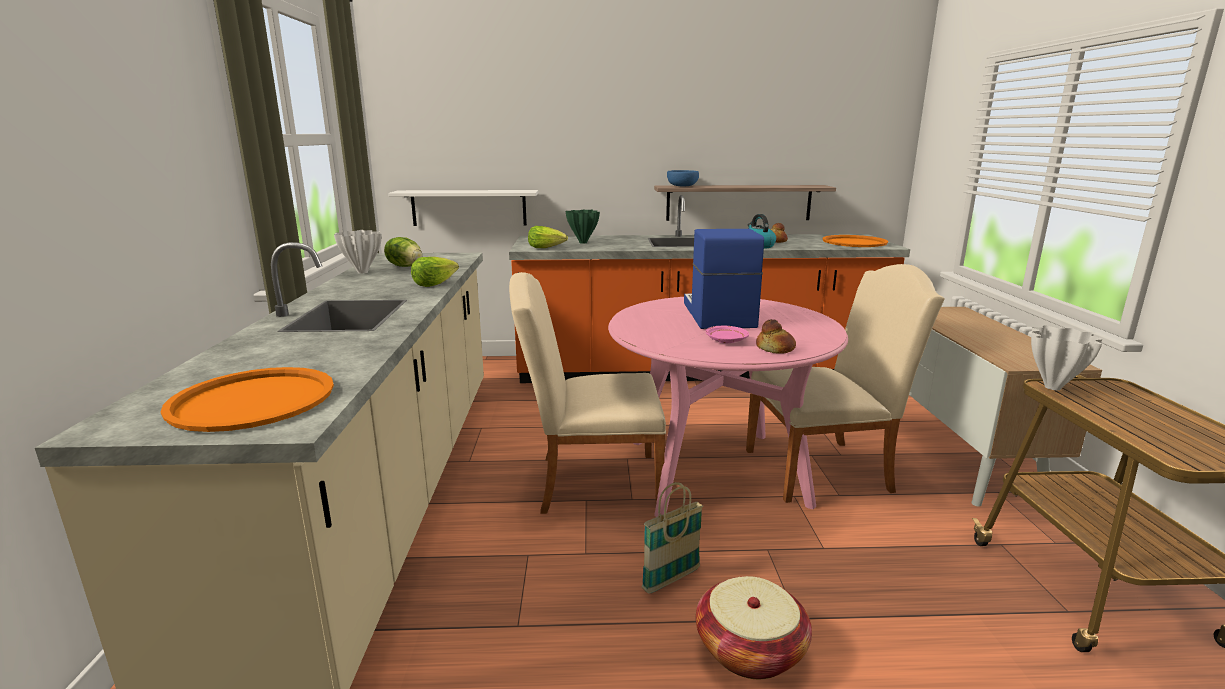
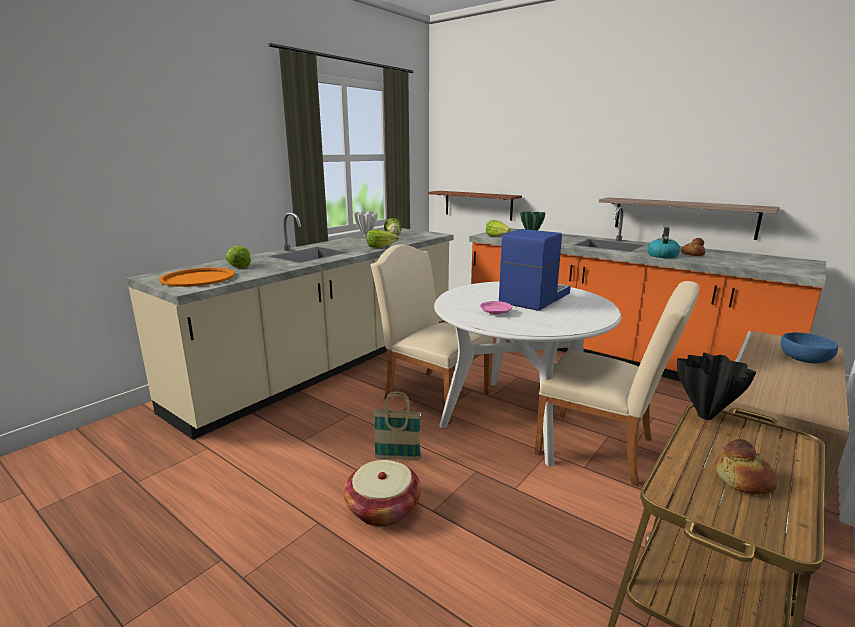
camera: 40 degrees right, 0 degrees up
(273, 359) = (239, 266): none -> lettuce
(469, 208) = (478, 205): white shelf -> brown shelf
(682, 186) = (625, 199): blue bowl -> blue bowl (804, 359)
(716, 471) = (517, 418): pink dining table -> white dining table
(775, 348) = (515, 324): bread -> bread (744, 480)
(854, 242) = (777, 265): orange tray -> none
(1053, 387) = (706, 416): white vase -> black vase

